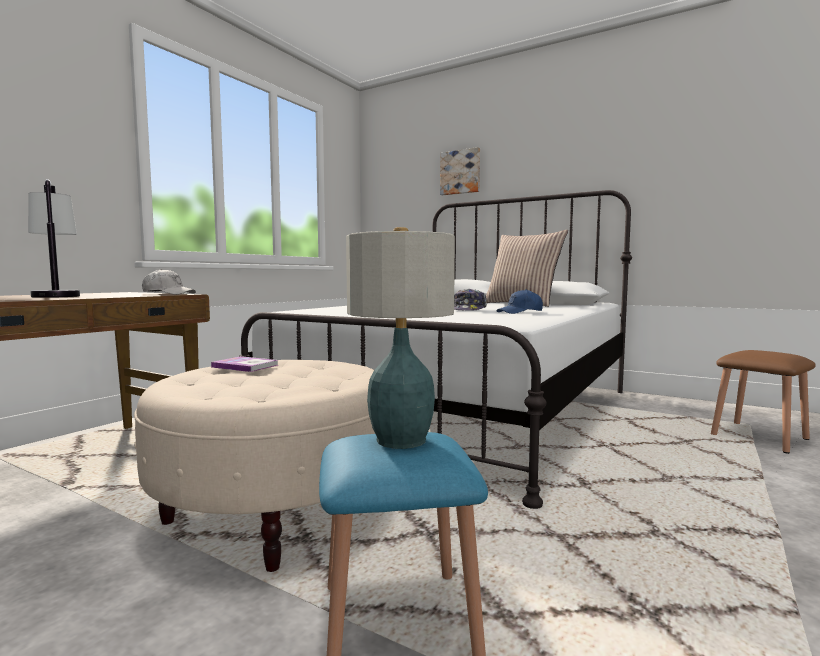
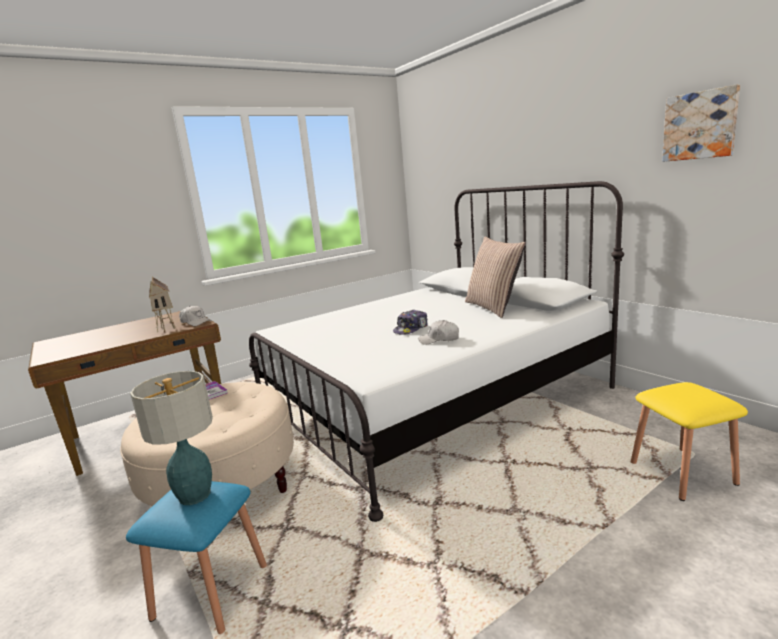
camera: 25 degrees right, 10 degrees up
(56, 296) = (129, 331): table lamp -> none
(127, 295) = (167, 327): none -> toy house
(460, 172) = (476, 157): picture -> picture (700, 125)
(520, 312) = (439, 340): blue cap -> white cap
(759, 437) = (682, 473): brown stool -> yellow stool

